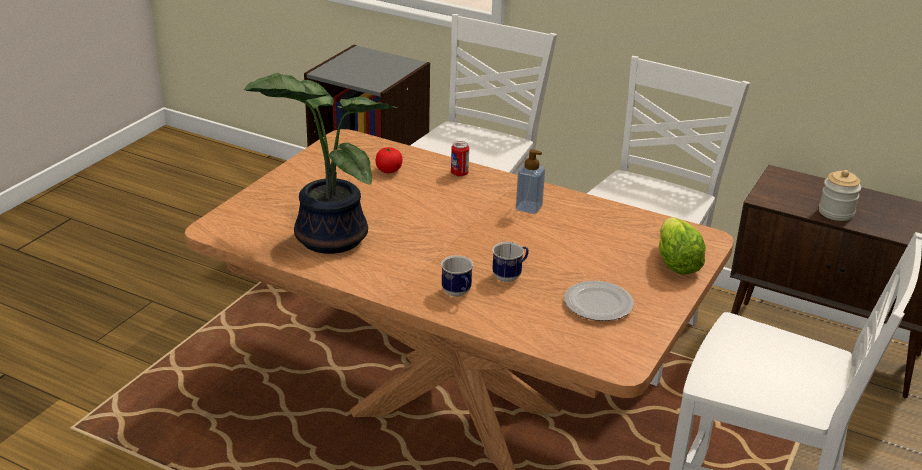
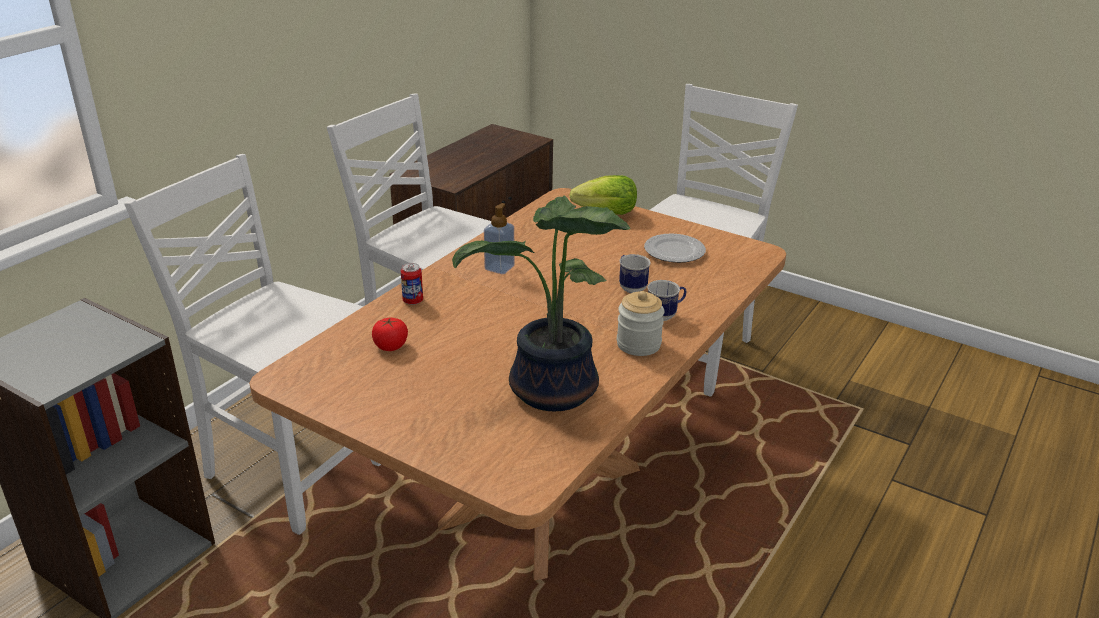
camera: 85 degrees left, 0 degrees up
(836, 212) = (482, 163): jar -> jar (638, 344)

